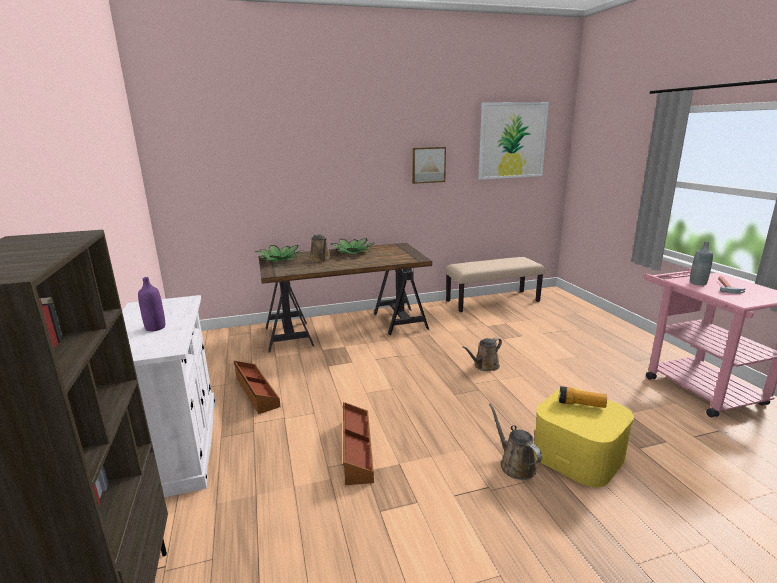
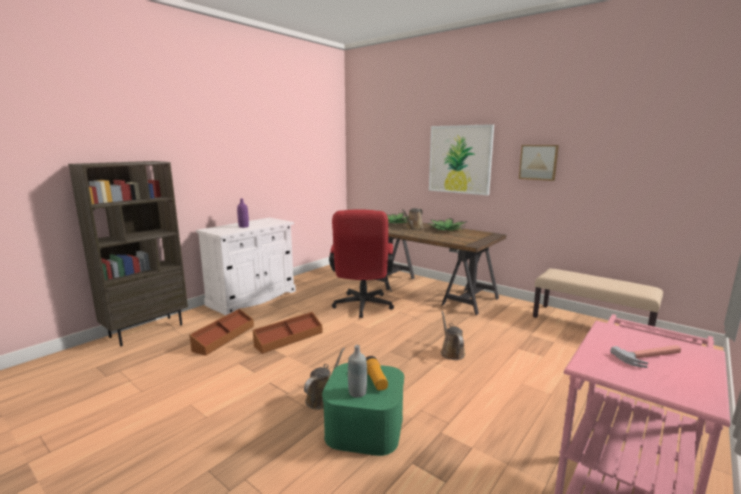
camera: 55 degrees right, 5 degrees down
(256, 392) = (316, 295): brown storage box -> brown storage box (224, 338)
(336, 374) = (362, 307): none -> red office chair
(484, 366) = (451, 352): brown watering can -> brown watering can turned 60 degrees clockwise
(512, 140) = (655, 140): picture -> picture (460, 159)
(578, 454) = (365, 426): yellow storage box -> green storage box
(697, 283) = (623, 338): grey bottle -> grey bottle (357, 392)

